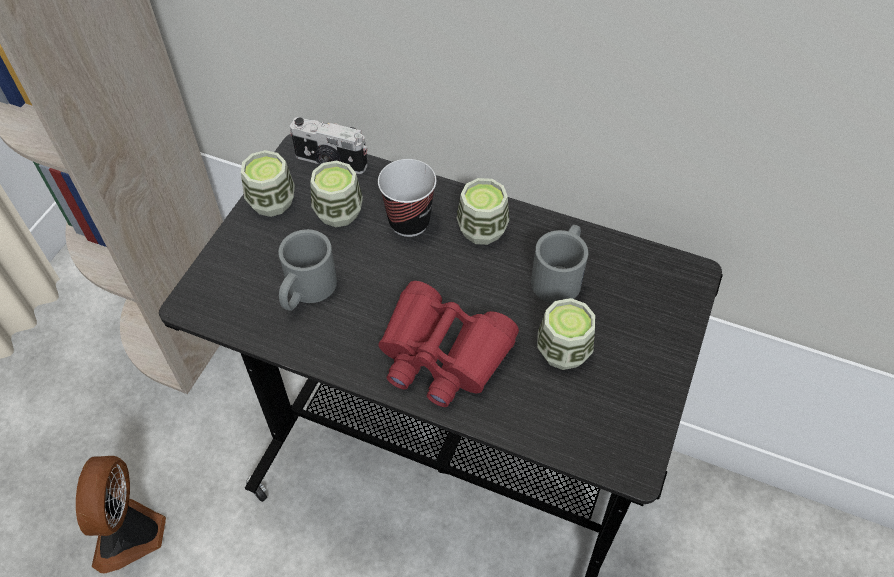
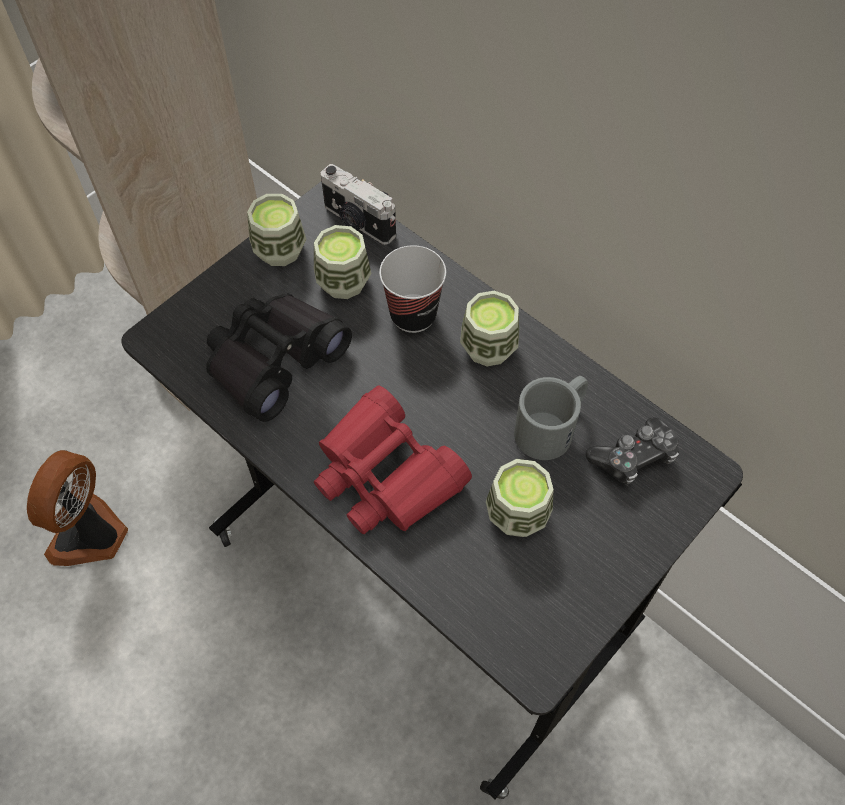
camera: 20 degrees right, 5 degrees up
(306, 291) = (274, 360): grey mug -> black binoculars
(634, 279) = (634, 457): none -> game controller

